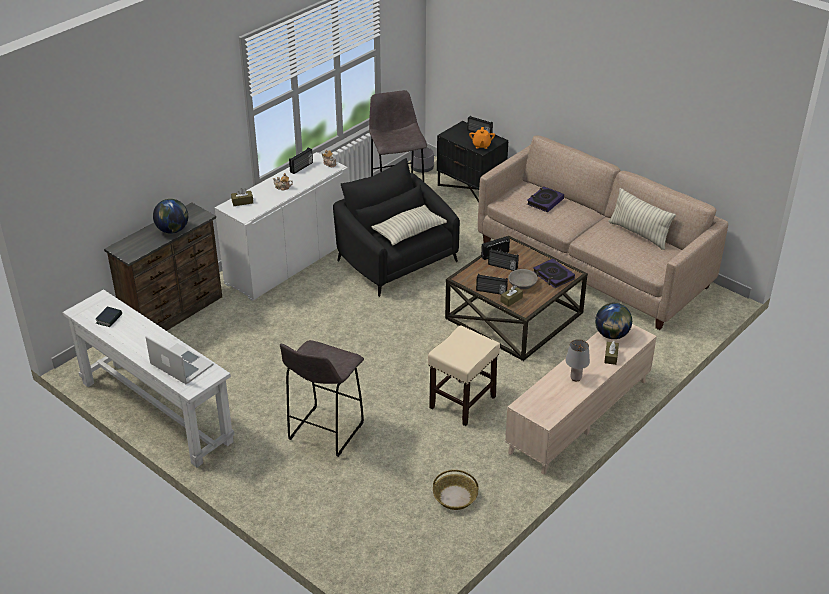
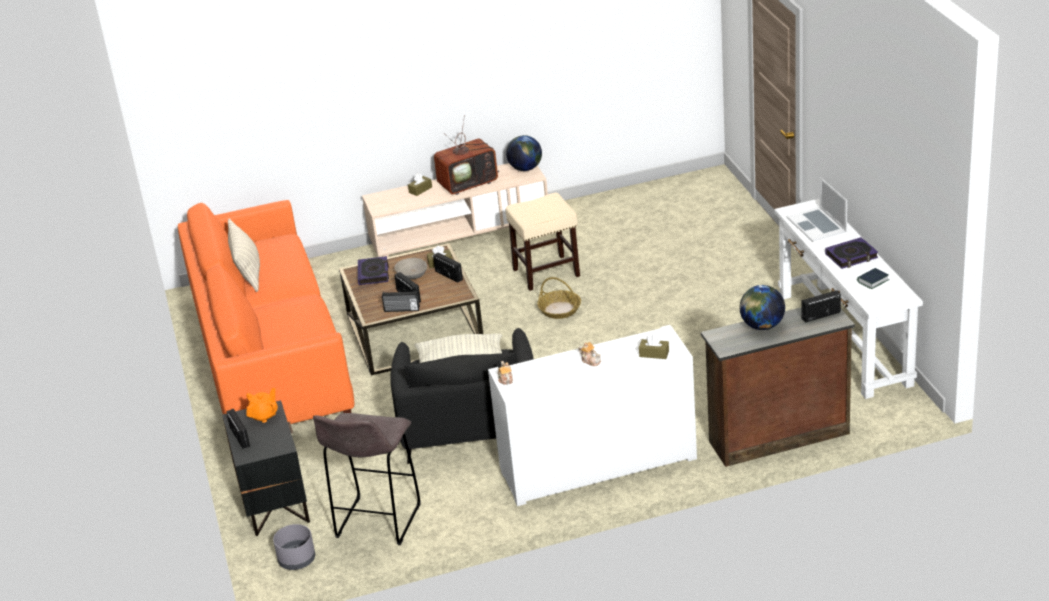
camera: 145 degrees left, 5 degrees down
(302, 167) = (544, 383): radio -> radio (820, 315)
(324, 432) = (690, 281): grey stool -> none
(455, 497) = (619, 214): basket -> basket (560, 309)
(545, 201) = (288, 328): book -> book (851, 256)
(575, 378) = (468, 183): grey table lamp -> television
(593, 264) = (271, 359): beige sofa -> orange sofa
(612, 335) = (397, 204): globe -> globe (525, 168)

